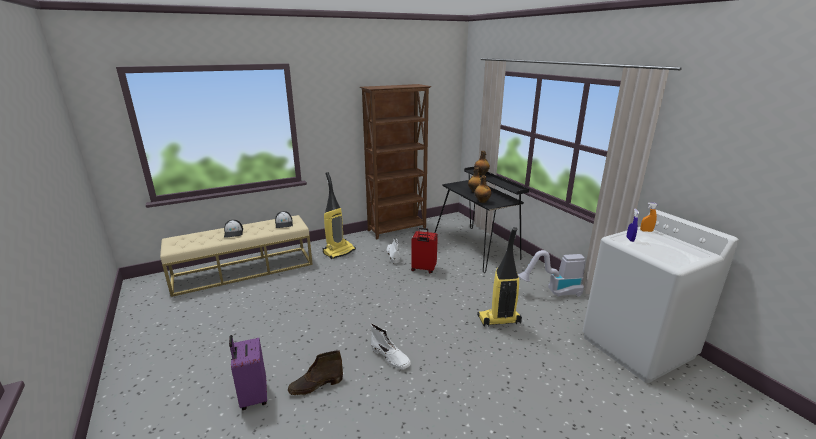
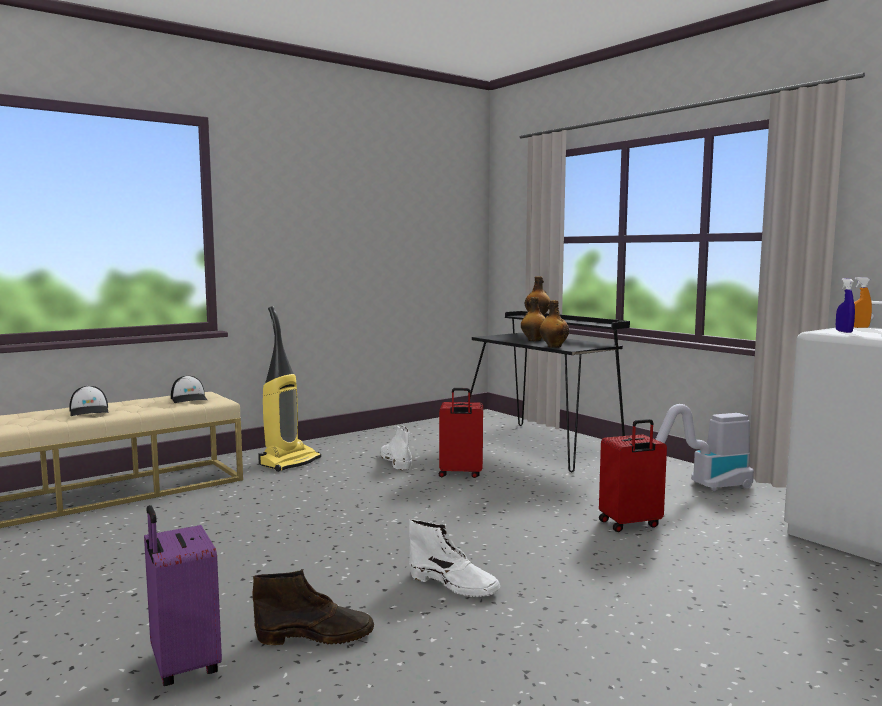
camera: 10 degrees left, 15 degrees down
(315, 385) = (316, 636): brown boot -> brown boot turned 150 degrees counterclockwise
(397, 229) = (389, 432): brown bookcase -> none
(498, 320) = (630, 524): vacuum cleaner -> red suitcase

